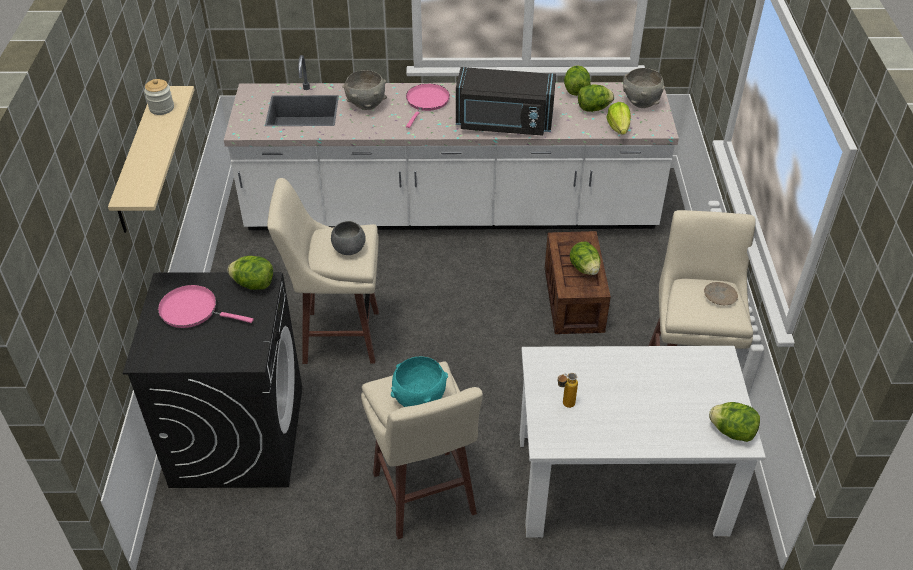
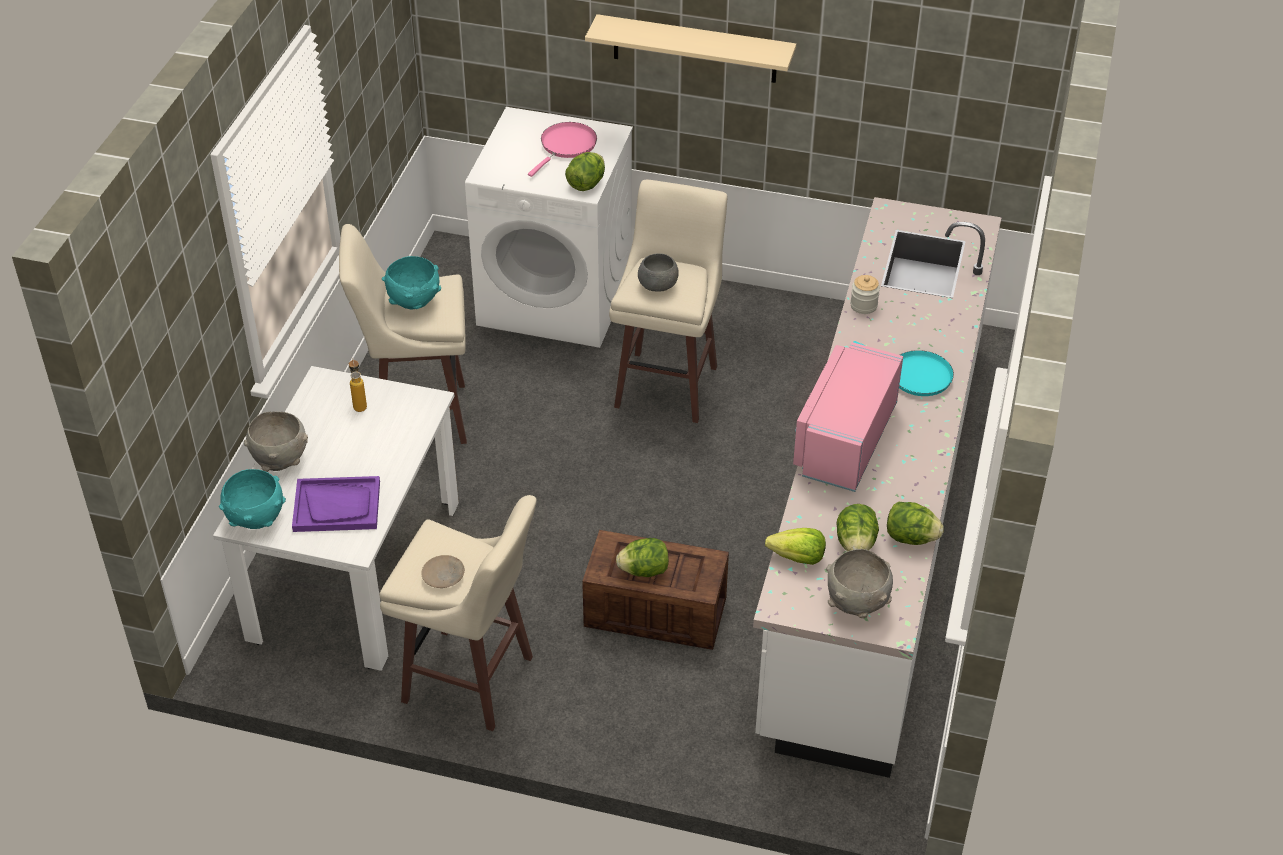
camera: 105 degrees right, 0 degrees up
(161, 108) = (749, 46): jar -> jar (863, 305)
(237, 435) = (556, 298): black washing machine -> white washing machine
(366, 105) = (921, 318): grey bowl -> grey bowl (280, 460)
(426, 102) = (915, 375): pink frying pan -> turquoise frying pan
(504, 123) = (843, 440): black microwave -> pink microwave
(686, 383) = (337, 506): none -> purple tray
(732, 432) = (256, 520): lettuce -> turquoise bowl

